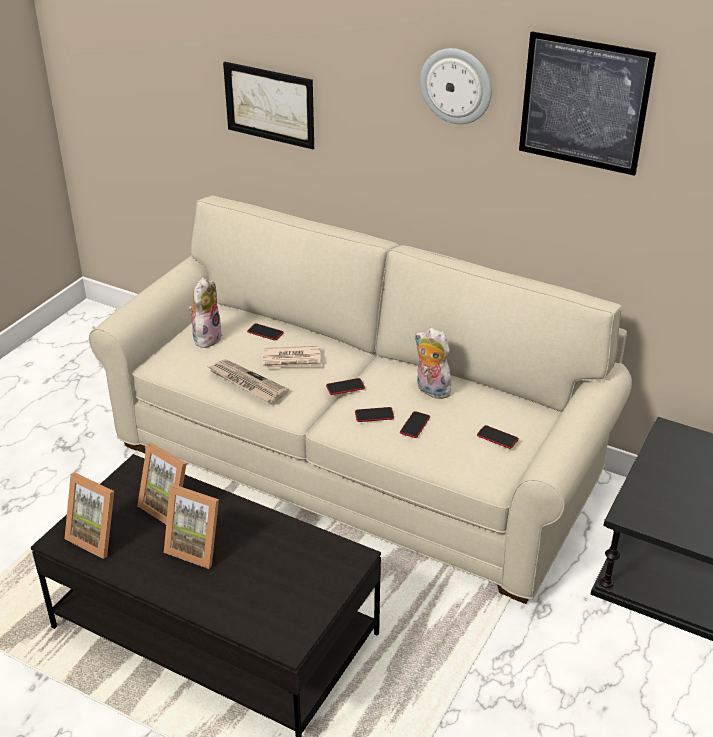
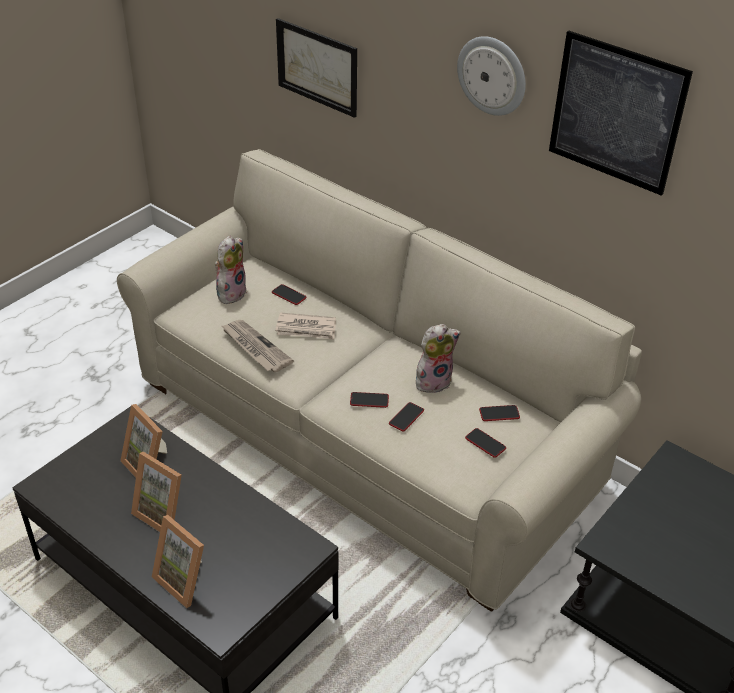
camera: 10 degrees right, 5 degrees up
(98, 536) = (76, 487): picture frame -> picture frame (186, 579)
(345, 387) = (350, 365): phone -> phone (499, 414)
(430, 390) = (433, 381): plush toy -> plush toy turned 105 degrees clockwise

